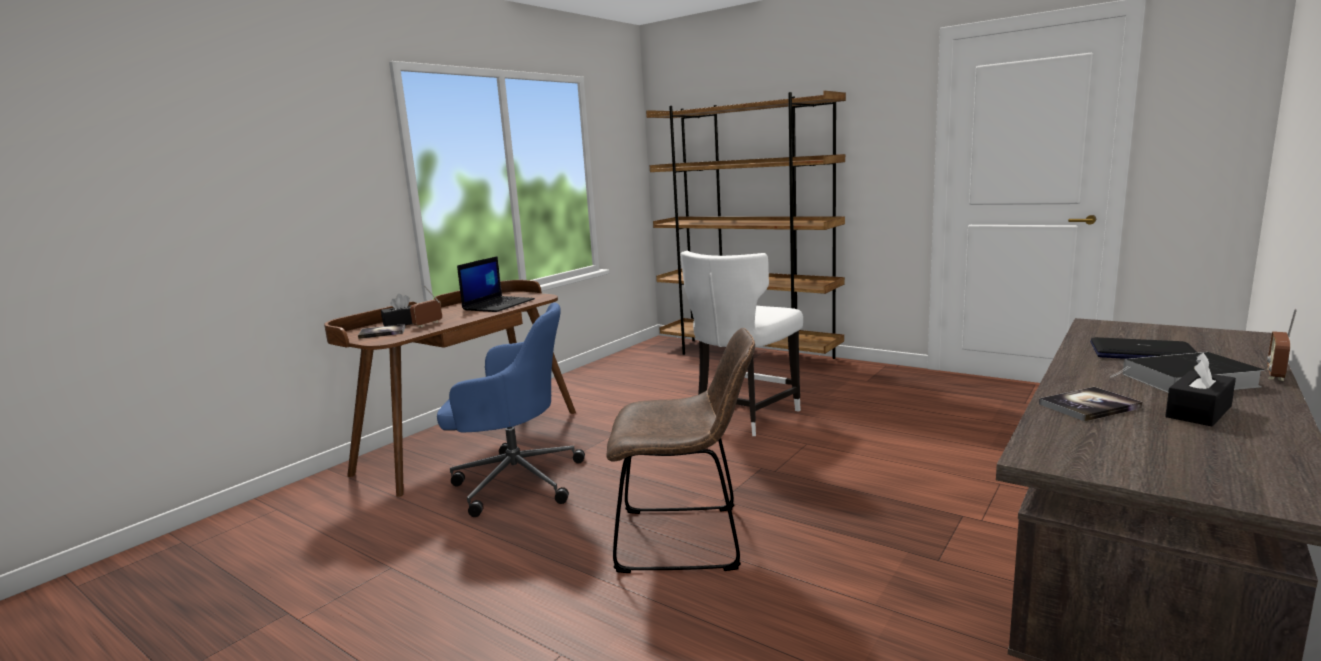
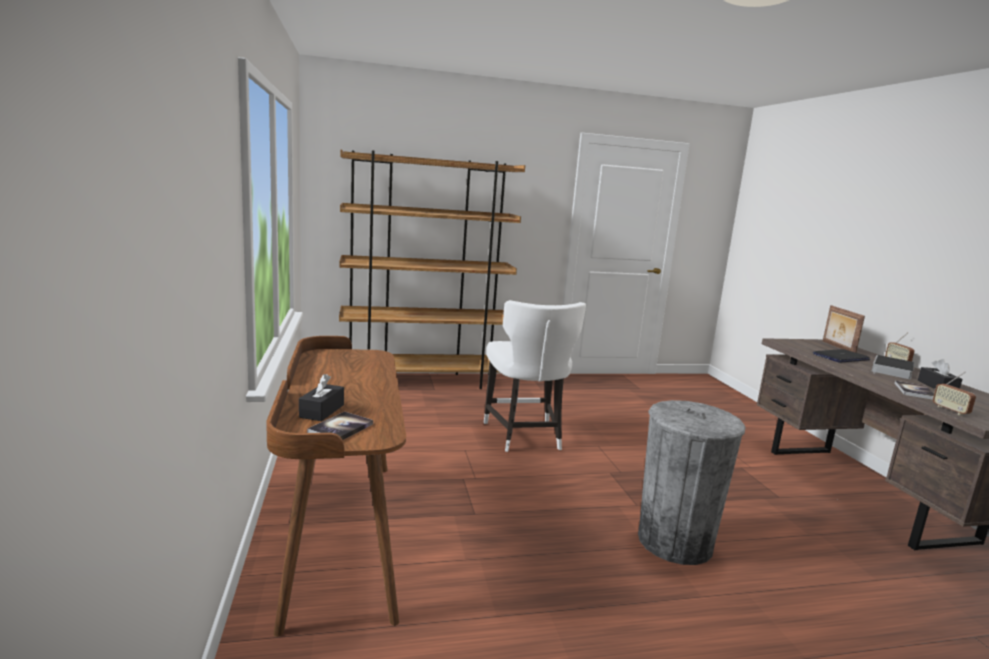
camera: 50 degrees left, 0 degrees up
(428, 324) = (361, 406): radio -> radio (950, 410)
(498, 304) = (357, 369): laptop -> none
(514, 481) = (475, 554): blue office chair -> none
(687, 539) = (675, 541): brown chair -> grey trash can
(1212, 341) = (837, 347): none -> picture frame

